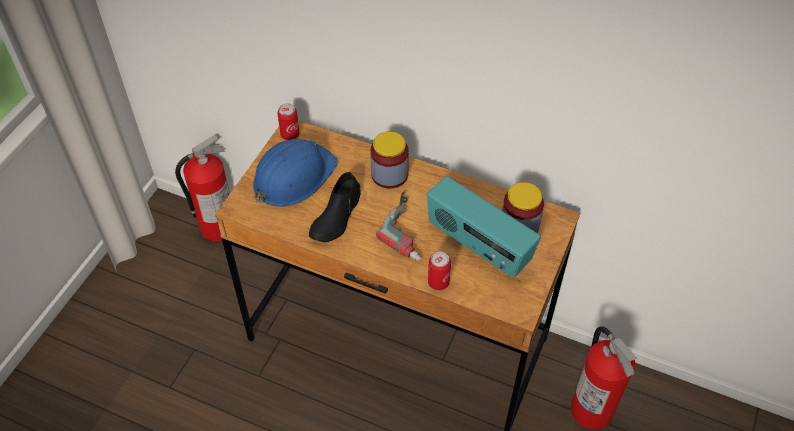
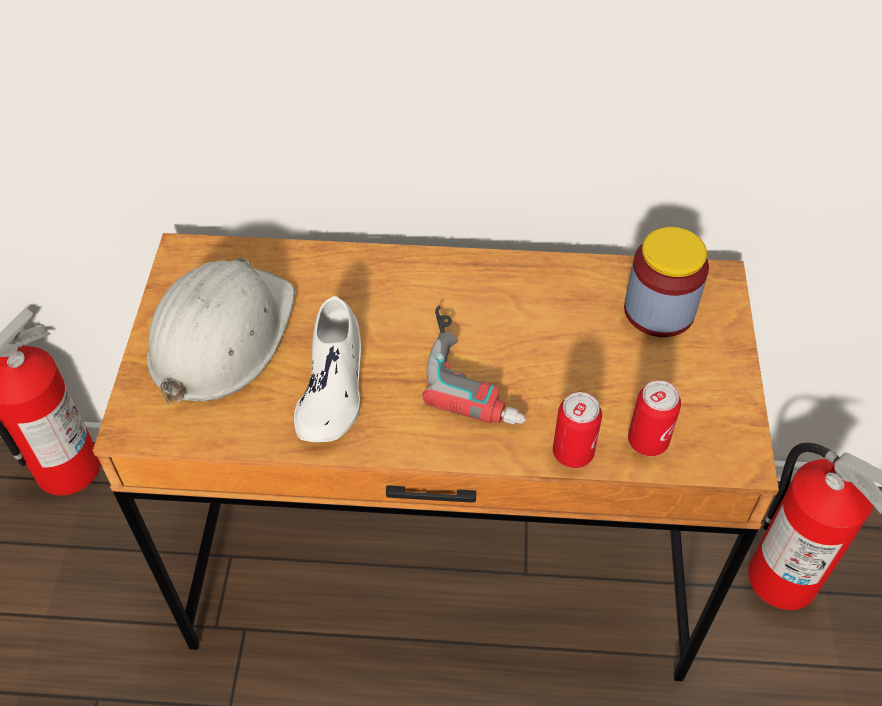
camera: 20 degrees left, 0 degrees up
(290, 135) = (184, 264): can -> can (647, 441)
(293, 177) = (221, 337): blue hard hat -> white hard hat
(336, 216) = (332, 386): black shoe -> white shoe
(389, 174) = (396, 285): jar -> none
(478, 245) = (608, 365): radio -> none

